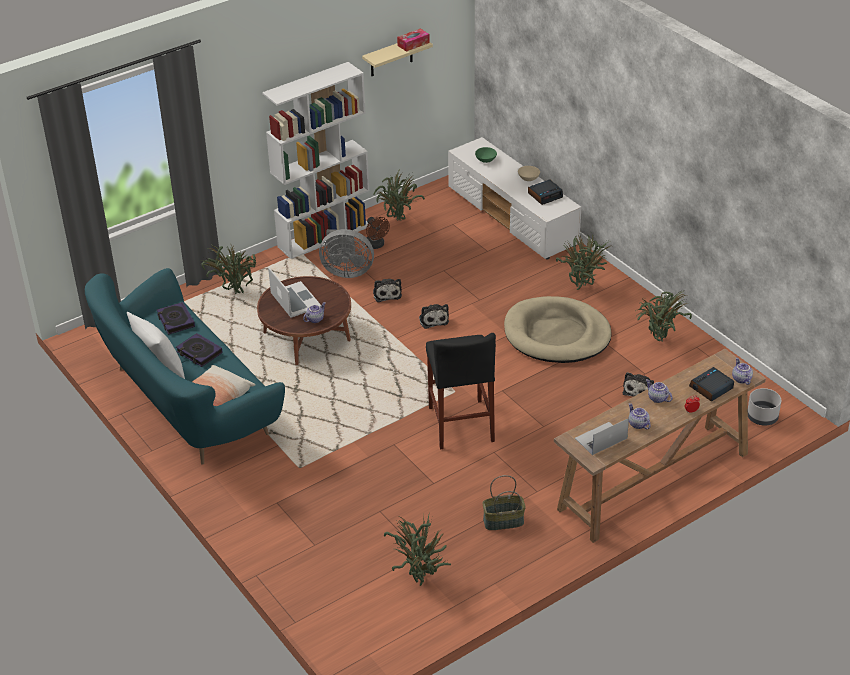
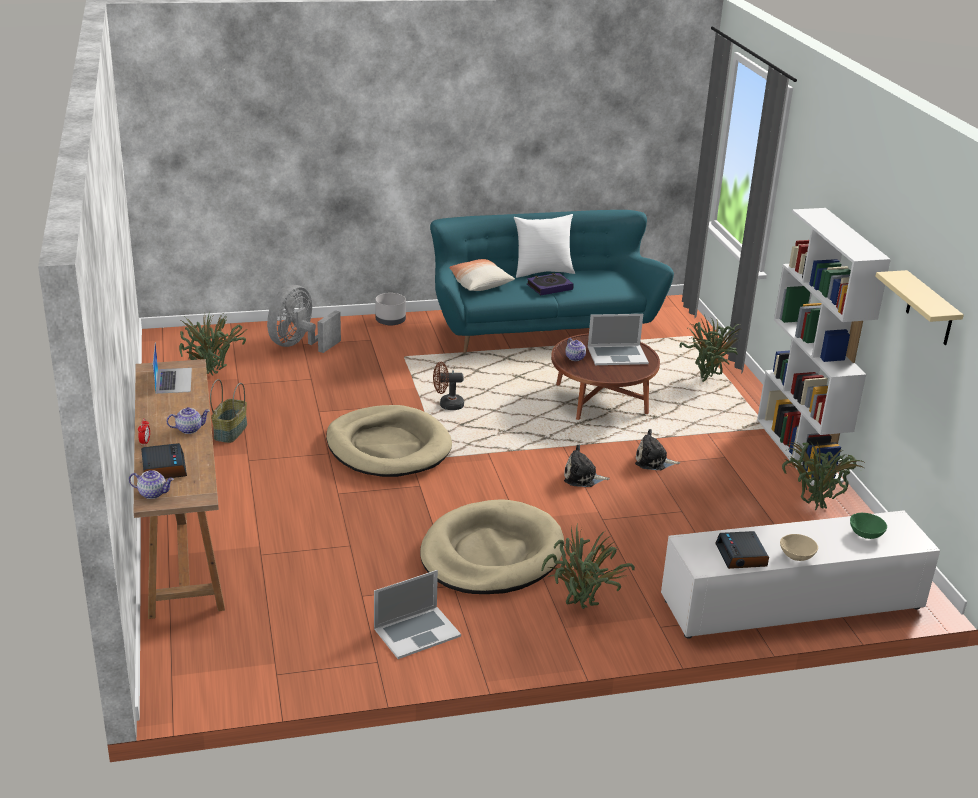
camera: 110 degrees right, 10 degrees down
(175, 321) = (608, 285): book -> none
(346, 271) = (714, 447): grey fan -> grey fan (299, 345)
(376, 245) = (762, 478): brown fan -> brown fan (447, 405)
(413, 44) = (932, 304): tissue box -> none
(461, 424) = (388, 447): black stool -> beige dog bed
(637, 424) = (166, 405): teapot -> none
(639, 390) = (335, 579): plush toy -> none
(658, 341) = (417, 632): potted plant -> laptop
(761, 417) = (194, 660): grey planter -> grey planter (390, 321)

